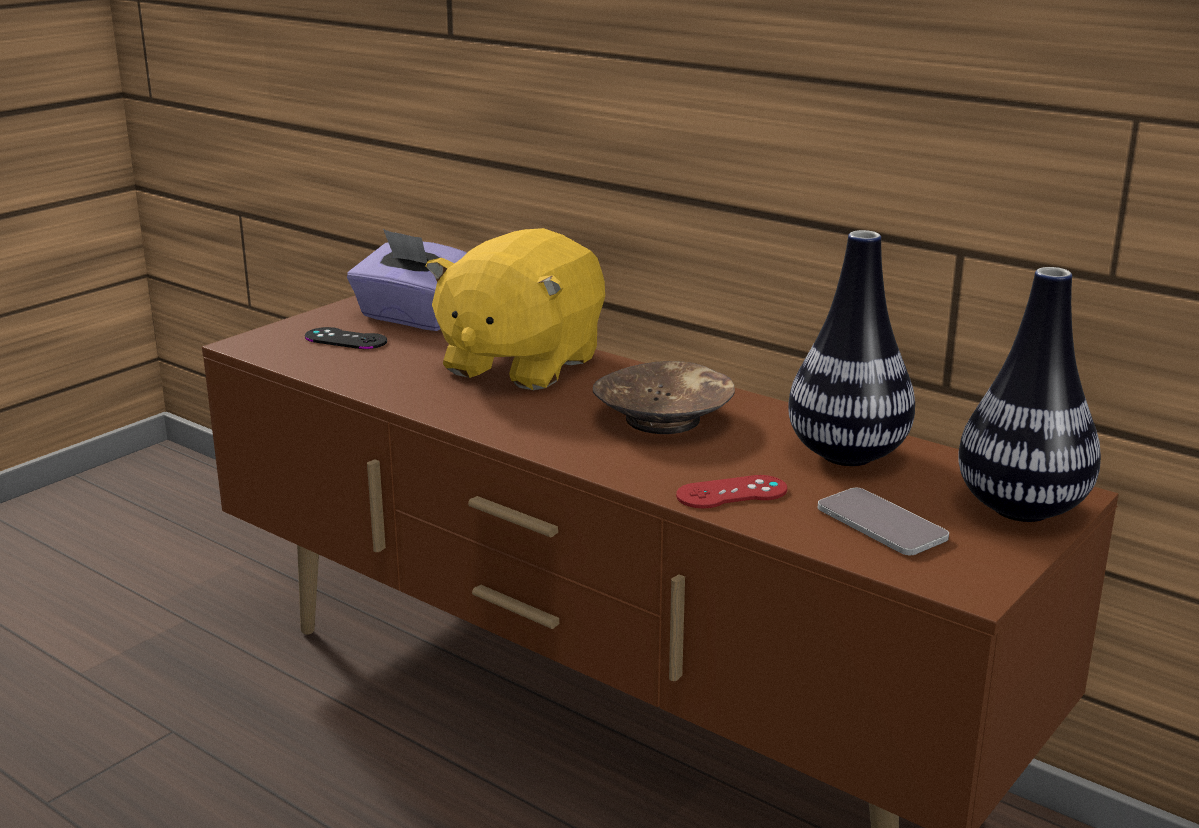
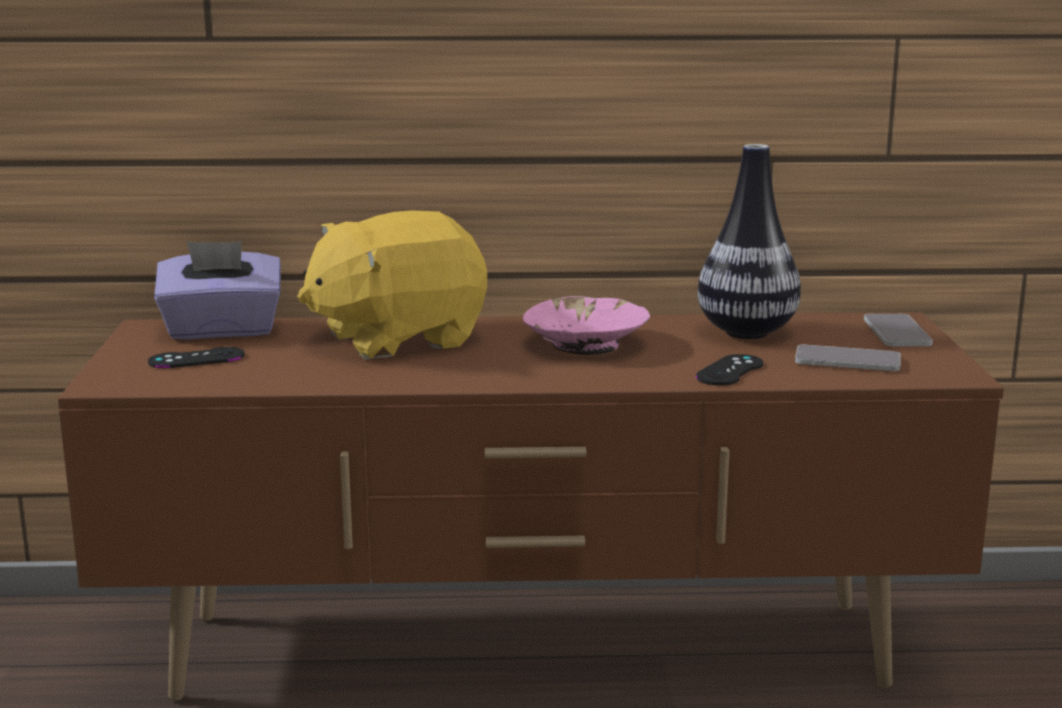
camera: 40 degrees left, 5 degrees down
(520, 364) = (397, 339): yellow plush toy -> yellow plush toy turned 75 degrees clockwise
(664, 419) = (587, 344): brown bowl -> pink bowl
(731, 493) = (730, 371): red game controller -> black game controller
(1020, 509) = (897, 332): vase -> phone

